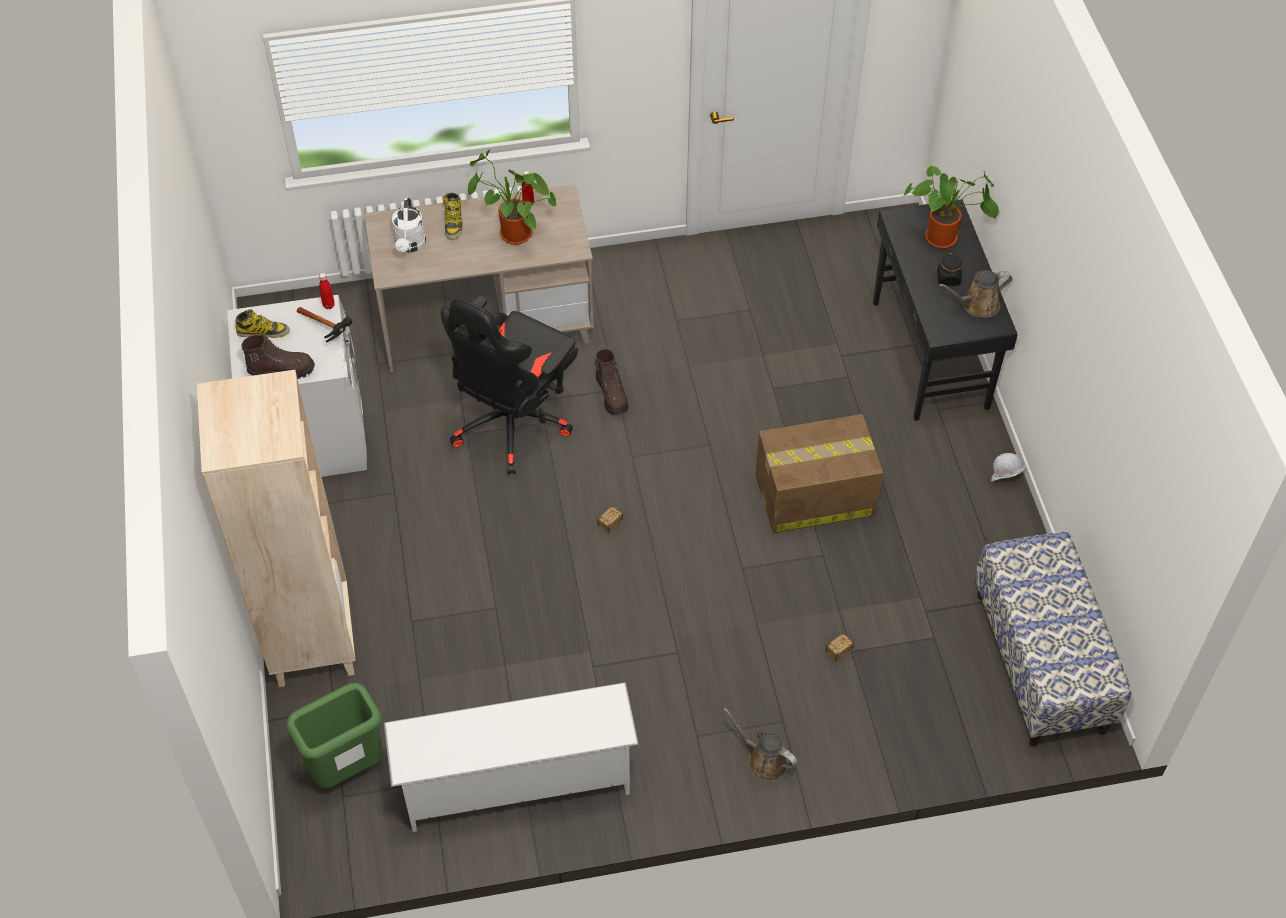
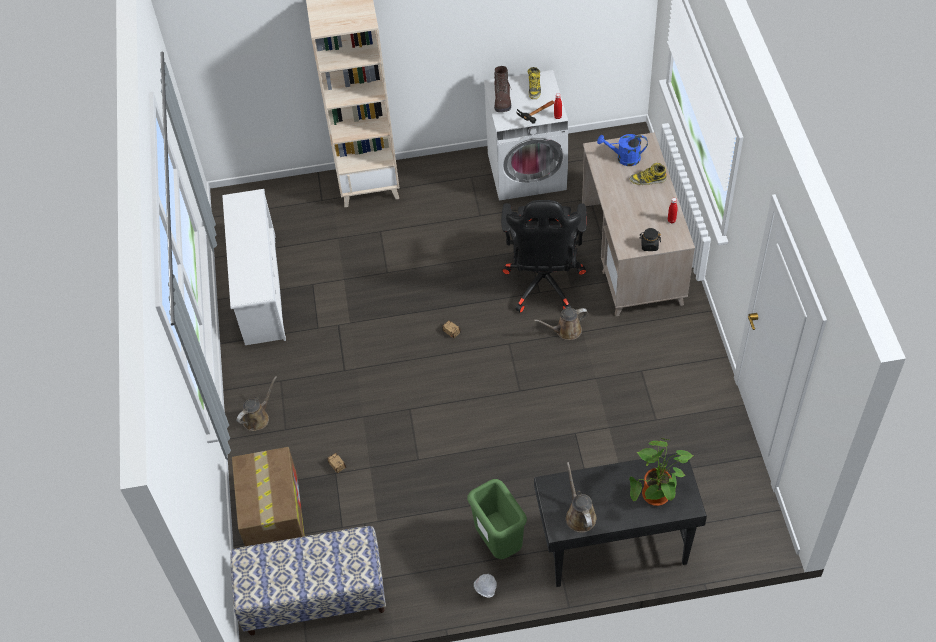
camera: 95 degrees right, 0 degrees up
(347, 767) = (282, 209): green trash can -> green trash can (499, 542)
(410, 245) = (624, 158): white watering can -> blue watering can
(512, 235) = (638, 212): potted plant -> none
(517, 417) = (544, 277): black office chair -> black office chair turned 120 degrees counterclockwise
(612, 394) = (566, 331): brown boot -> brown watering can
(813, 495) = (471, 455): cardboard box -> cardboard box (273, 513)
(948, 278) = (609, 496): black jar -> black jar (649, 245)

